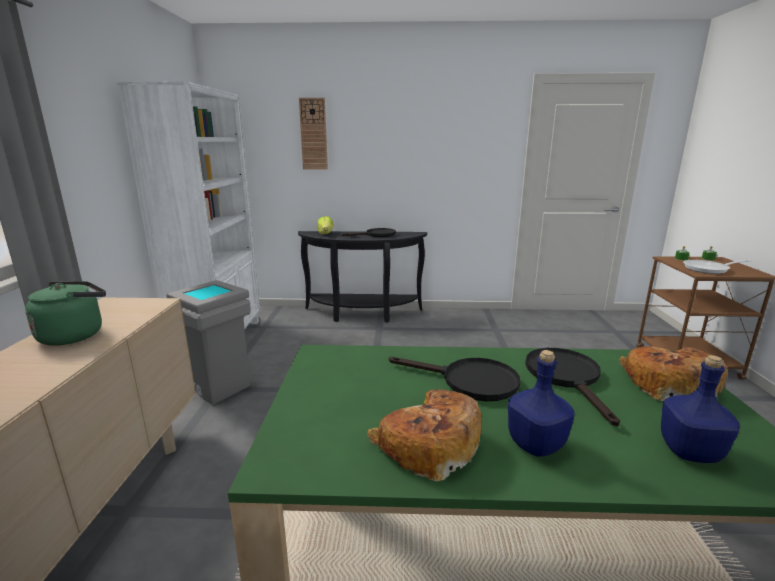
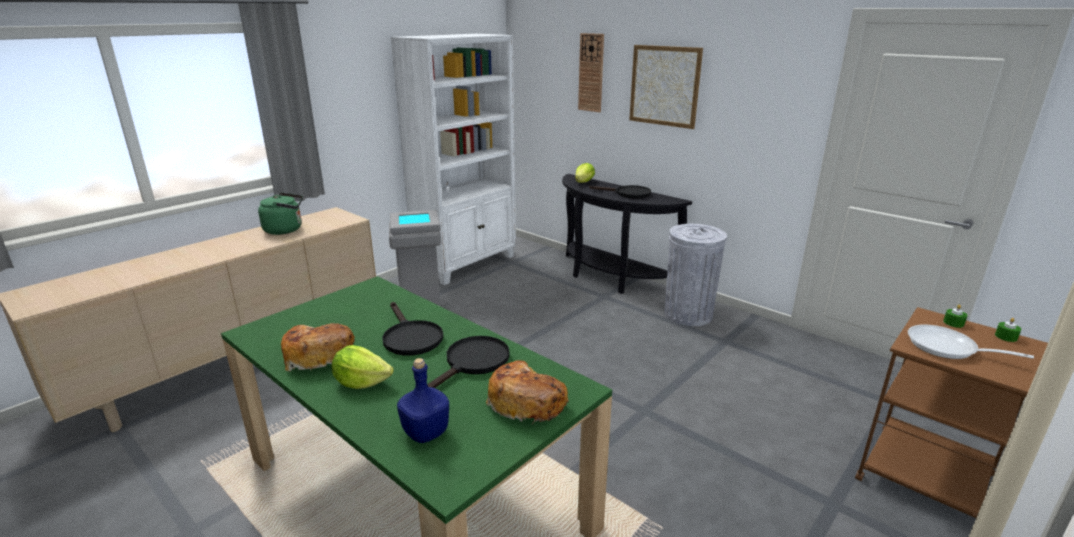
camera: 40 degrees right, 5 degrees up
(390, 139) = (664, 85): none -> picture
(450, 321) = (688, 314): none -> grey trash can
(534, 444) = (361, 382): blue bottle -> lettuce

